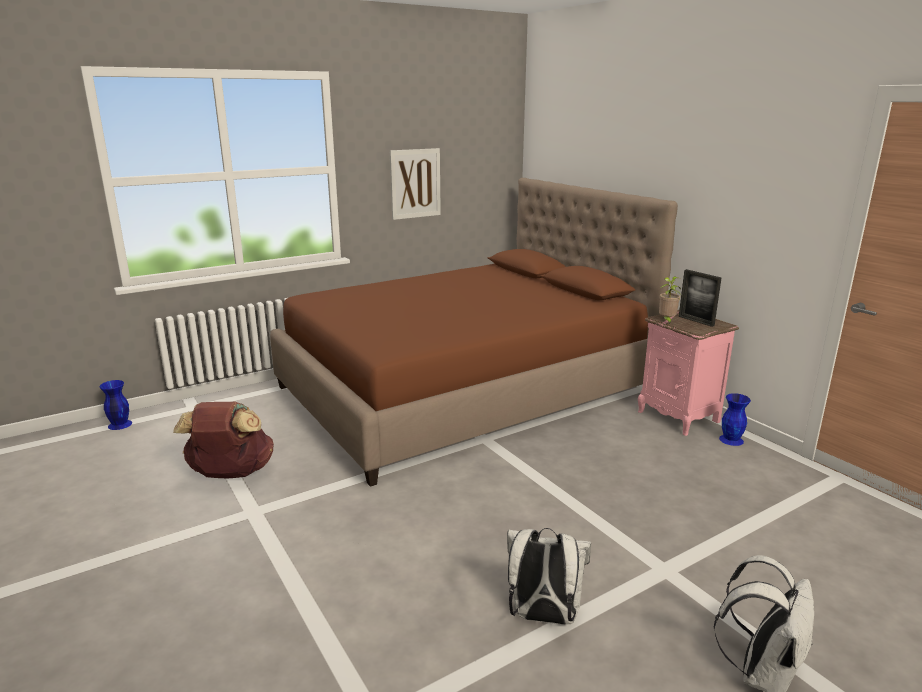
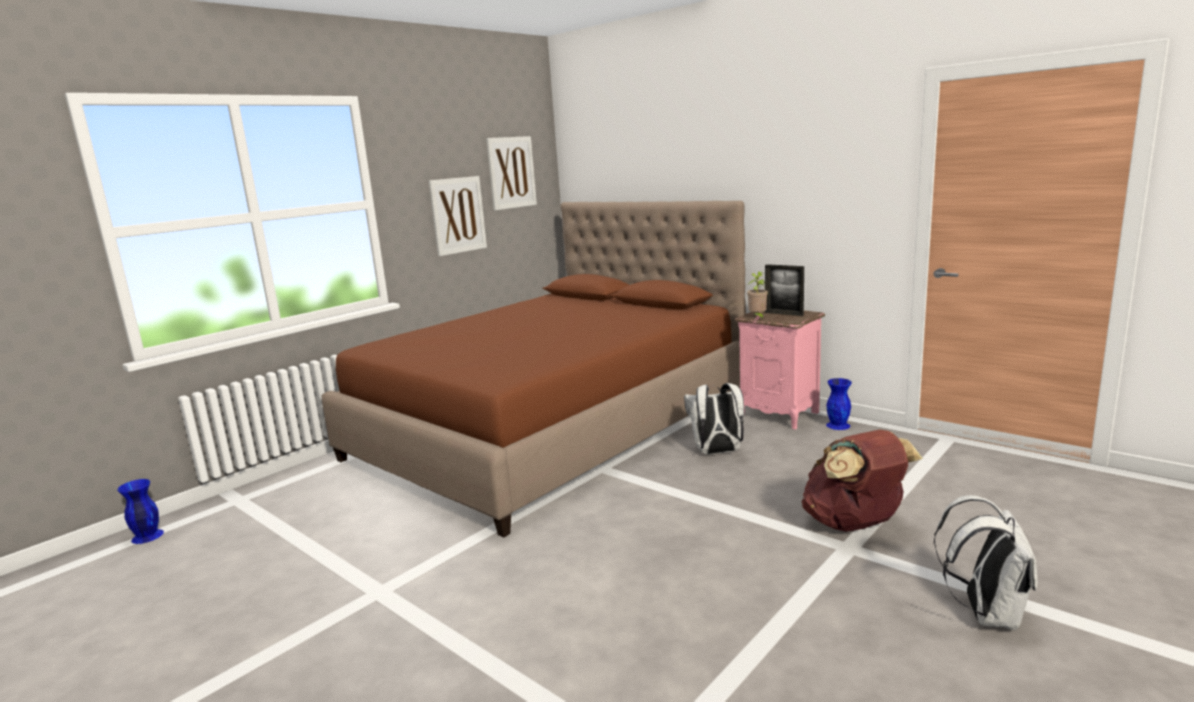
camera: 15 degrees left, 5 degrees down
(231, 474) = (328, 559): brown backpack -> brown backpack (854, 524)
(473, 146) = (511, 172): none -> picture
(543, 617) = (760, 617): white backpack -> white backpack (717, 452)

